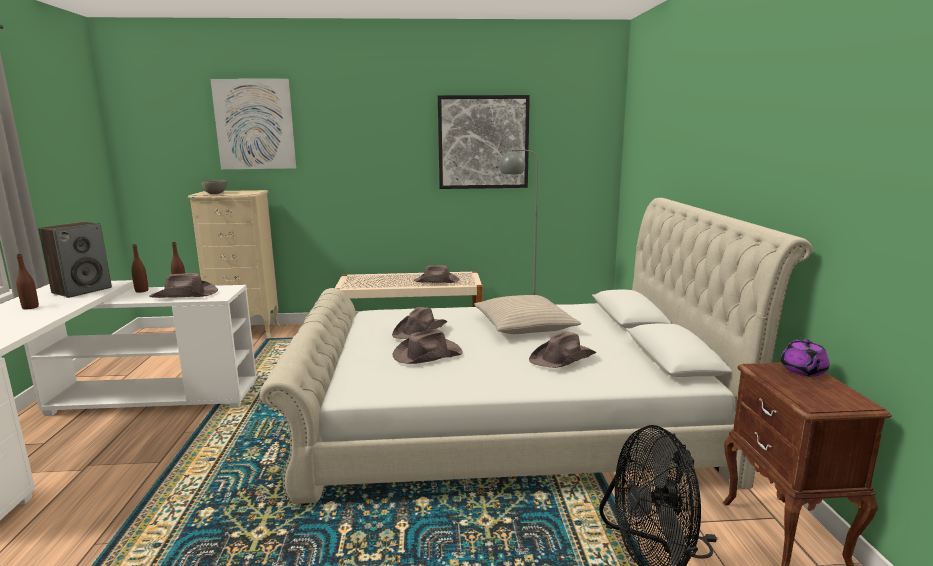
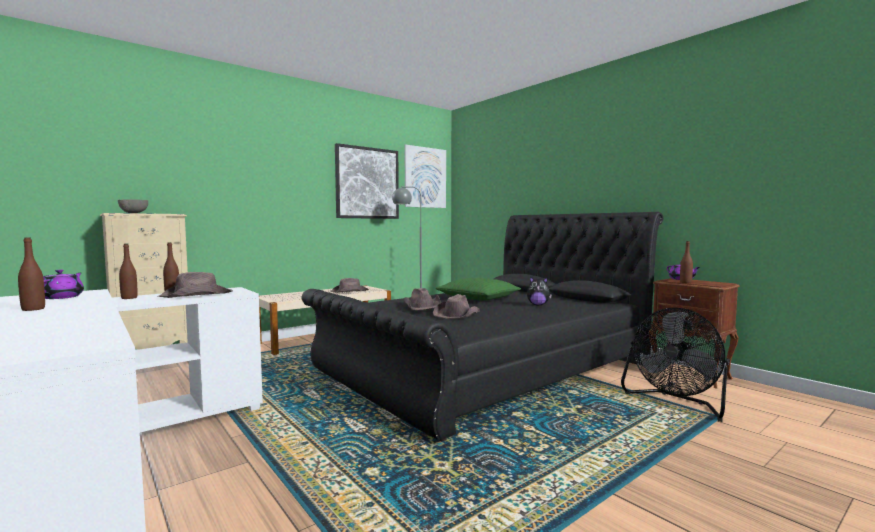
camera: 35 degrees left, 10 degrees down
(82, 290) = (62, 297): speaker -> purple teapot
(254, 124) = (167, 150): picture -> picture (425, 177)
(508, 419) = (487, 366): beige bed -> black bed
(524, 326) = (478, 298): beige pillow -> green pillow
(563, 358) = (538, 305): brown hat -> plush toy
(778, 382) = (685, 282): none -> brown bottle

